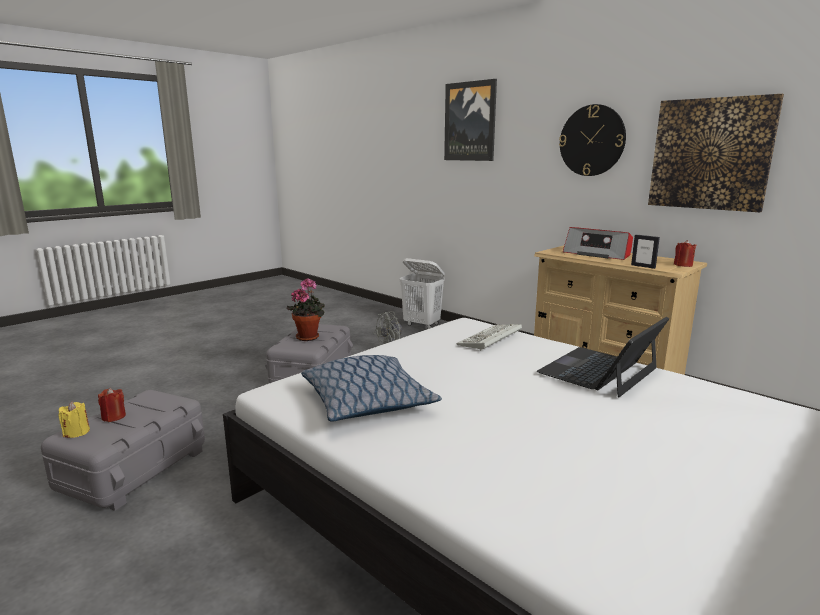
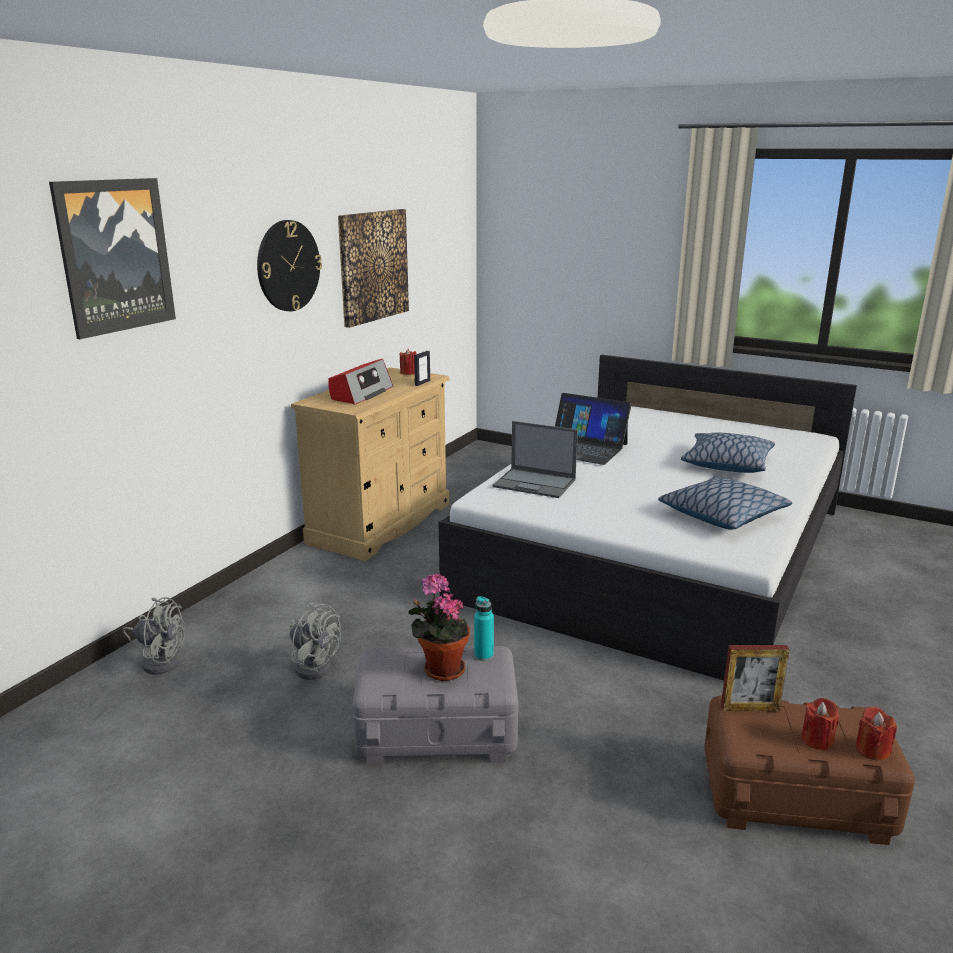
camera: 105 degrees left, 5 degrees up
(76, 432) = (872, 750): yellow candle -> red candle
(134, 469) = (795, 795): grey storage box -> brown storage box
(169, 405) = (750, 708): none -> picture frame
(311, 346) = (483, 655): none -> turquoise bottle
(422, 325) = (159, 661): white laundry basket -> grey fan
(490, 339) = (535, 483): keyboard -> laptop
(542, 454) = (726, 464): none -> pillow

